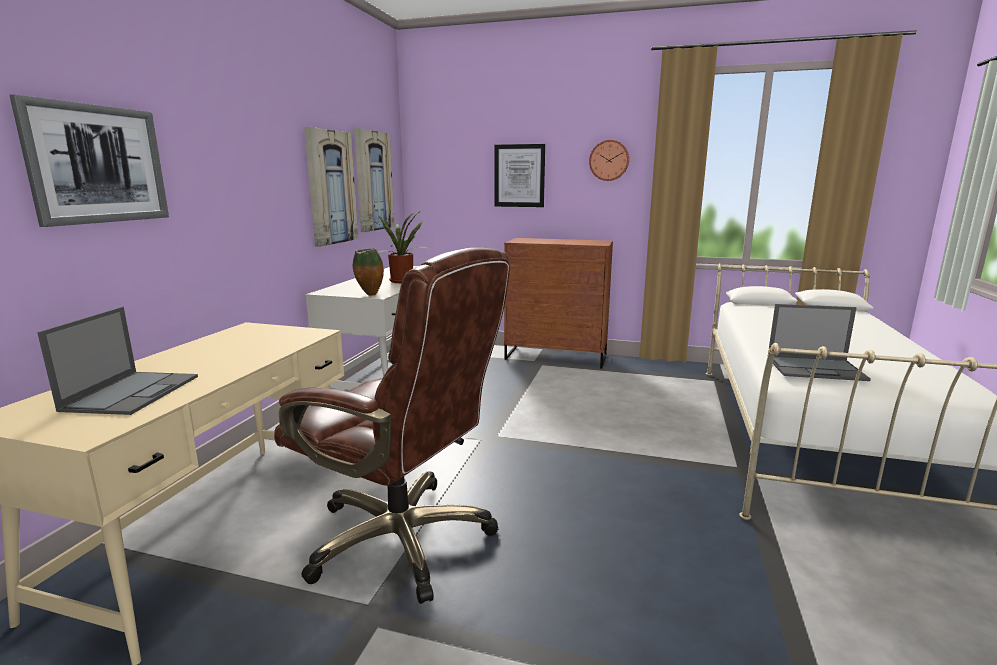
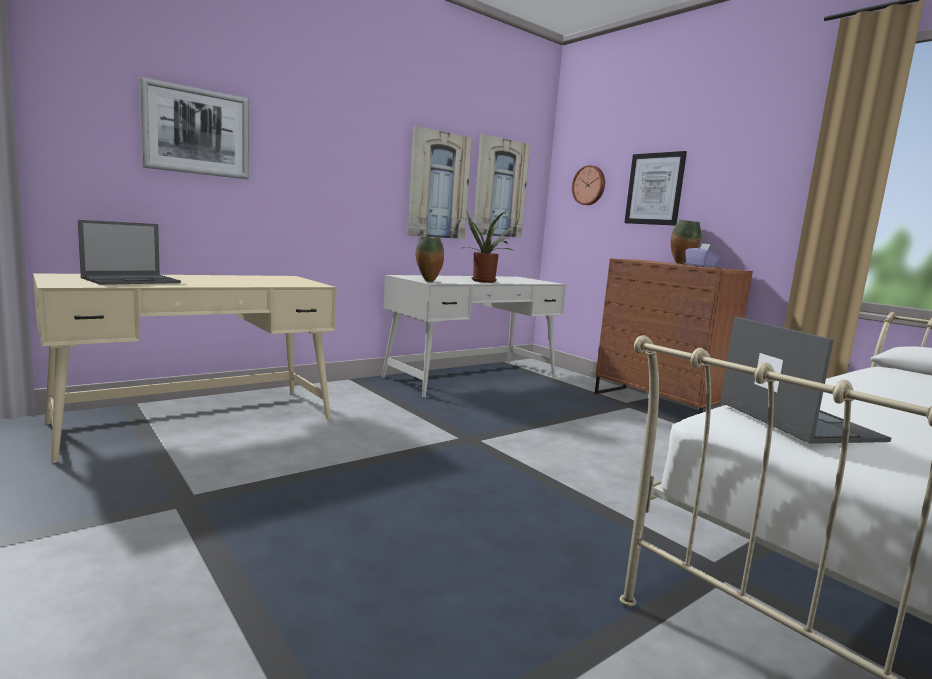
camera: 35 degrees right, 5 degrees down
(400, 538) = (282, 470): brown office chair -> none
(556, 239) = (681, 263): none -> vase
(579, 241) = (700, 266): none -> purple tissue box
(609, 160) = (760, 168): wall clock -> wall clock (589, 185)
(816, 368) = (795, 419): laptop -> laptop turned 150 degrees counterclockwise

